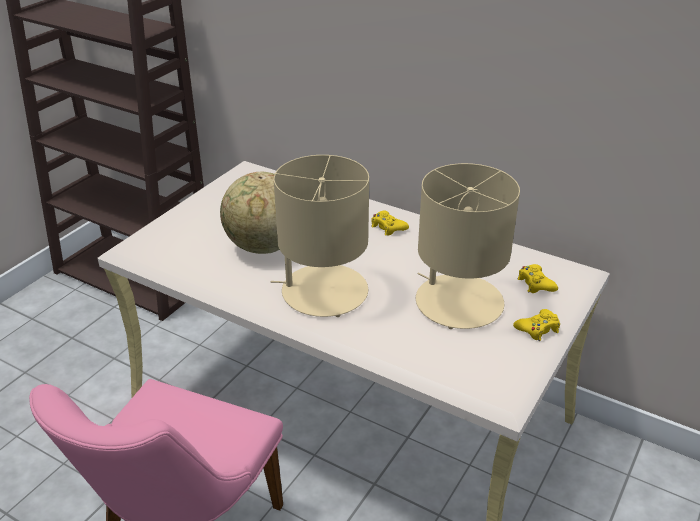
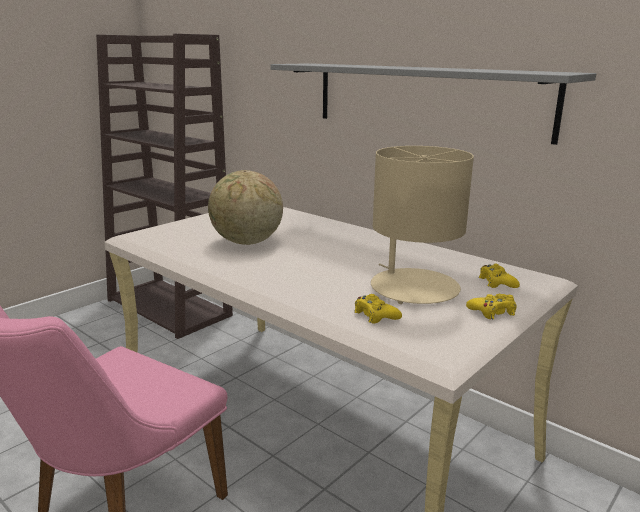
camera: 10 degrees right, 15 degrees down
(323, 292) = (285, 271): beige table lamp -> none
(388, 227) = (363, 240): yellow game controller -> yellow game controller (375, 315)
(451, 75) = (425, 98): none -> grey shelf

